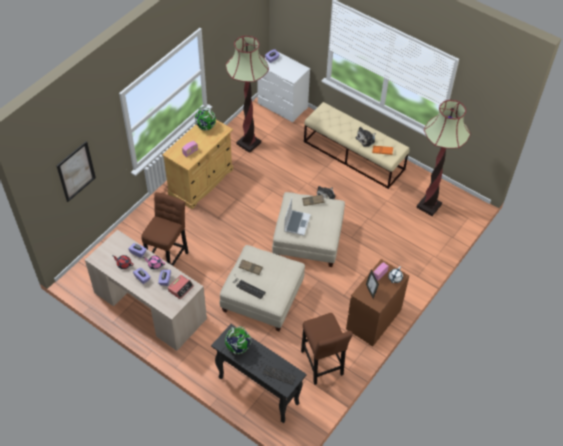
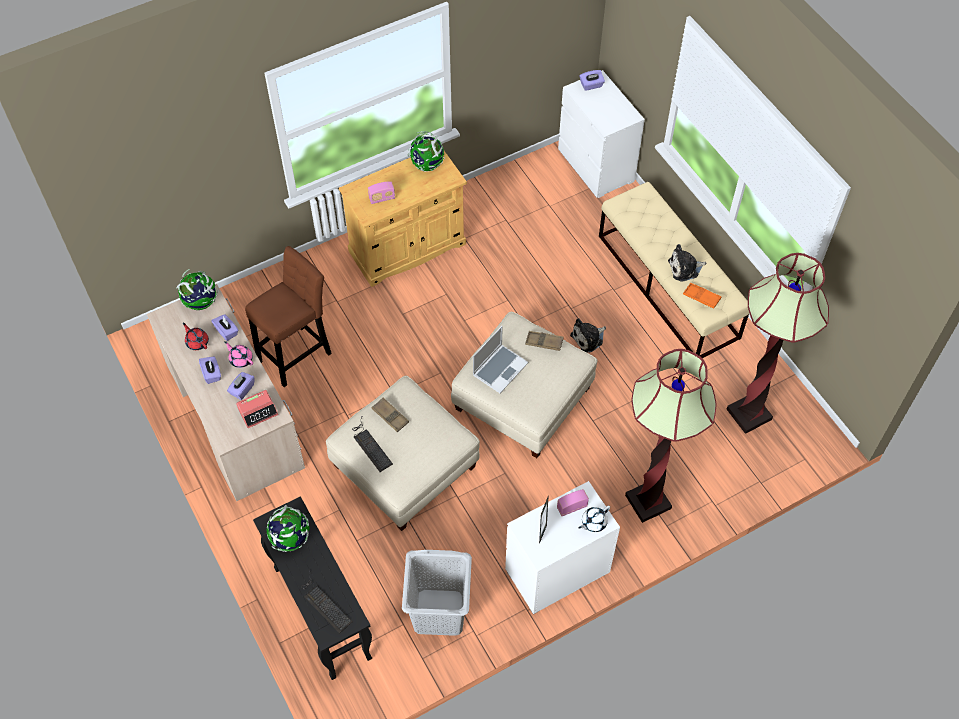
camera: 25 degrees right, 5 degrees up
(76, 171) = (168, 176): picture -> none
(114, 242) = (201, 302): none -> globe
(248, 143) = (511, 210): floor lamp -> floor lamp (648, 502)
(322, 365) = (438, 612): brown stool -> grey laundry basket
(373, 320) = (556, 571): brown dresser -> white dresser

